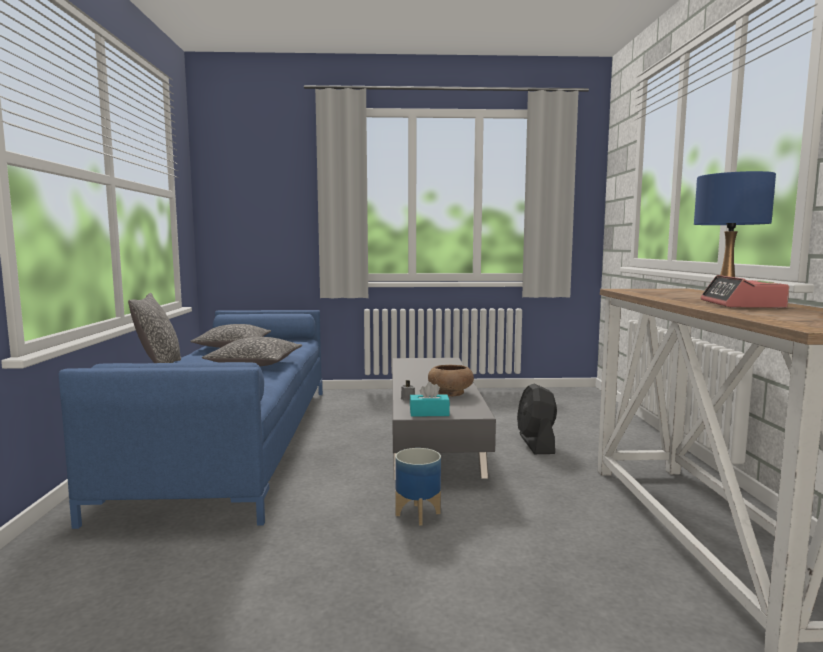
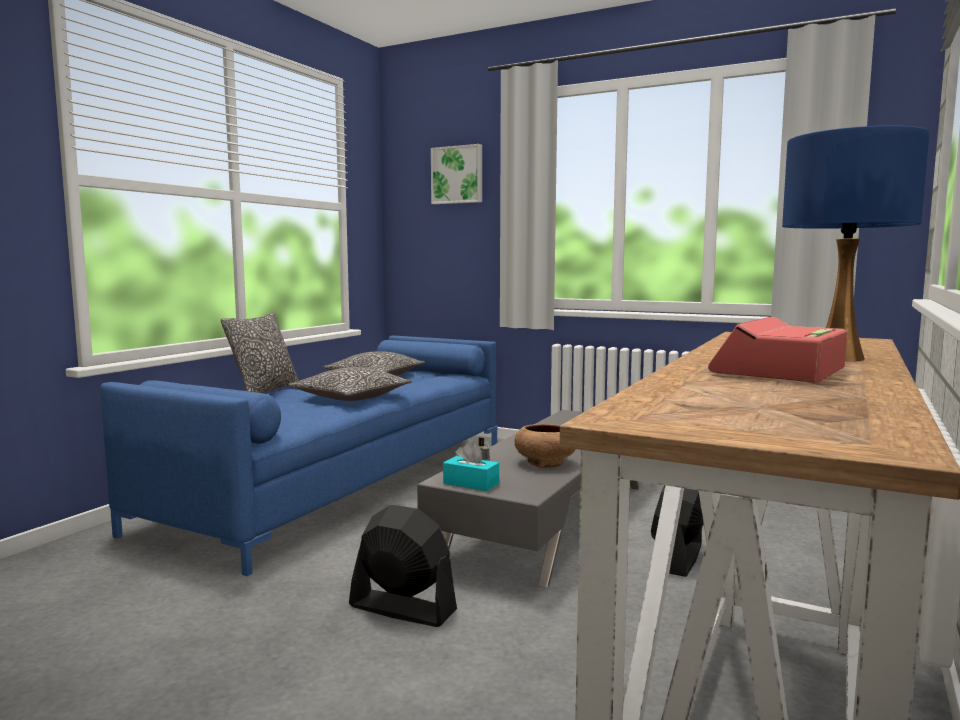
camera: 30 degrees right, 0 degrees up
(271, 172) = (457, 175): none -> picture
(417, 514) = (402, 608): planter -> black fan

